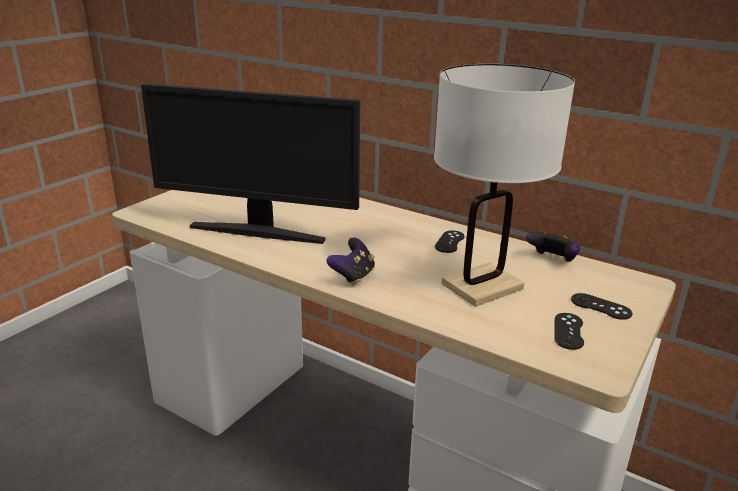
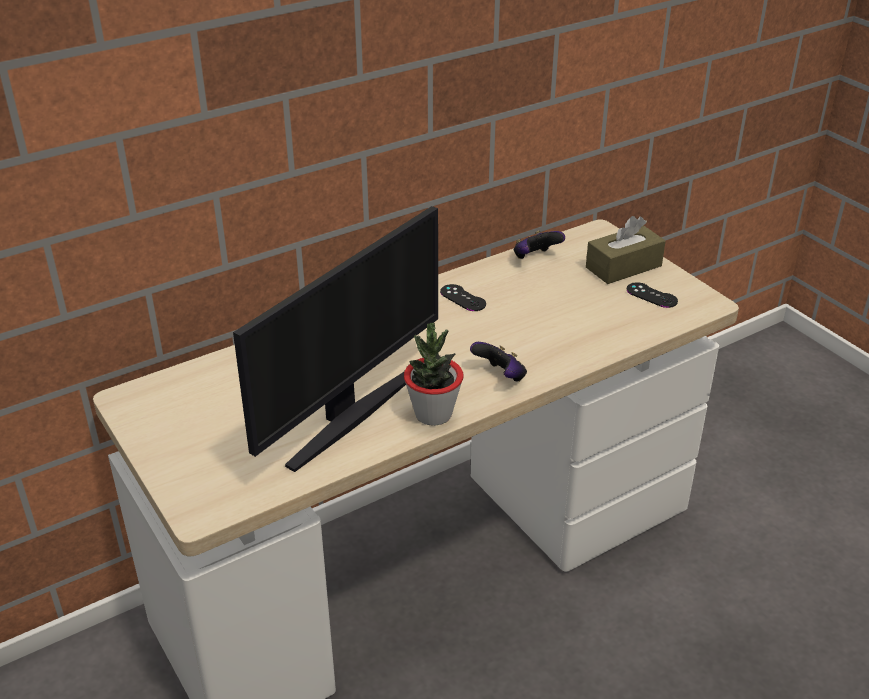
camera: 65 degrees left, 10 degrees up
(282, 259) = (433, 414): none -> potted plant
(482, 286) = (560, 310): white table lamp -> none
(600, 306) = (623, 267): black game controller -> brown tissue box

